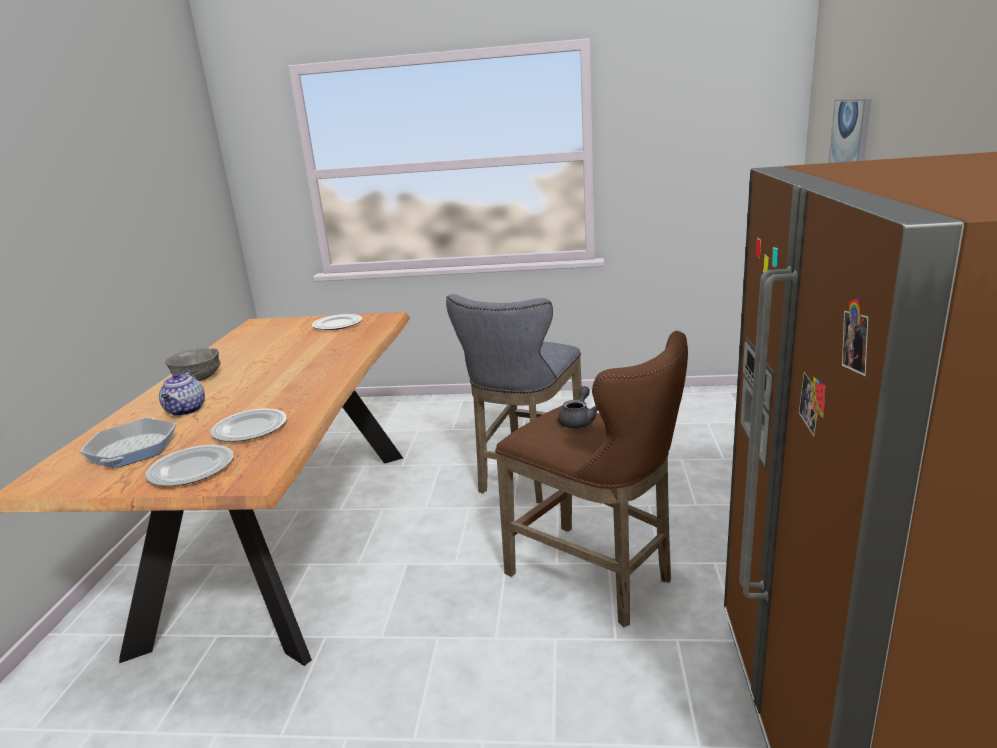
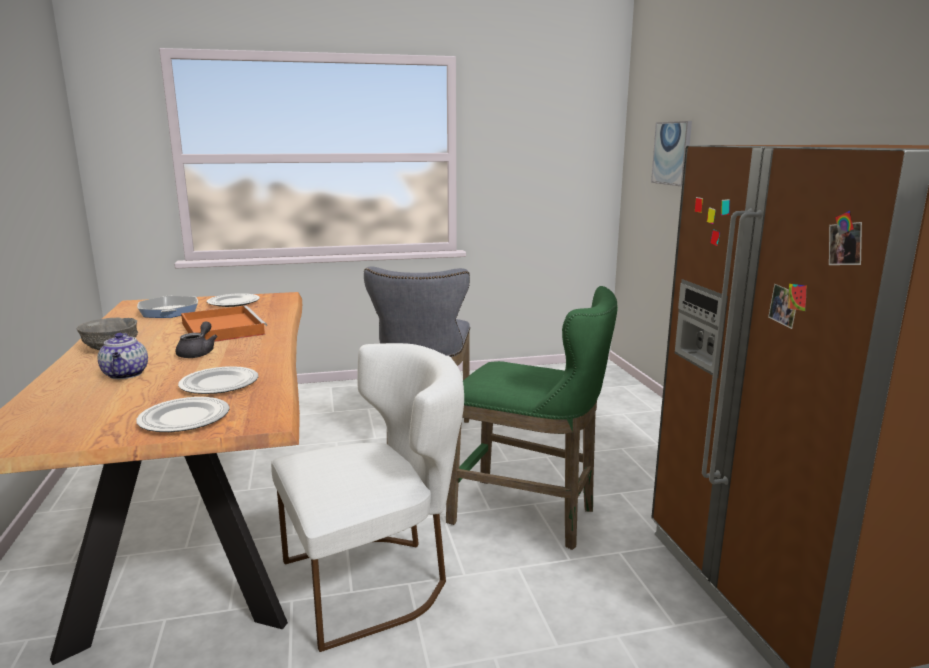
camera: 20 degrees left, 5 degrees down
(133, 449) = (93, 408): frying pan -> frying pan (169, 312)
(303, 358) = (222, 328): none -> orange tray
(408, 628) = (376, 580): none -> white chair
(578, 420) = (518, 369): grey teapot -> grey teapot (198, 353)
(597, 578) = (530, 516): brown stool -> green stool

